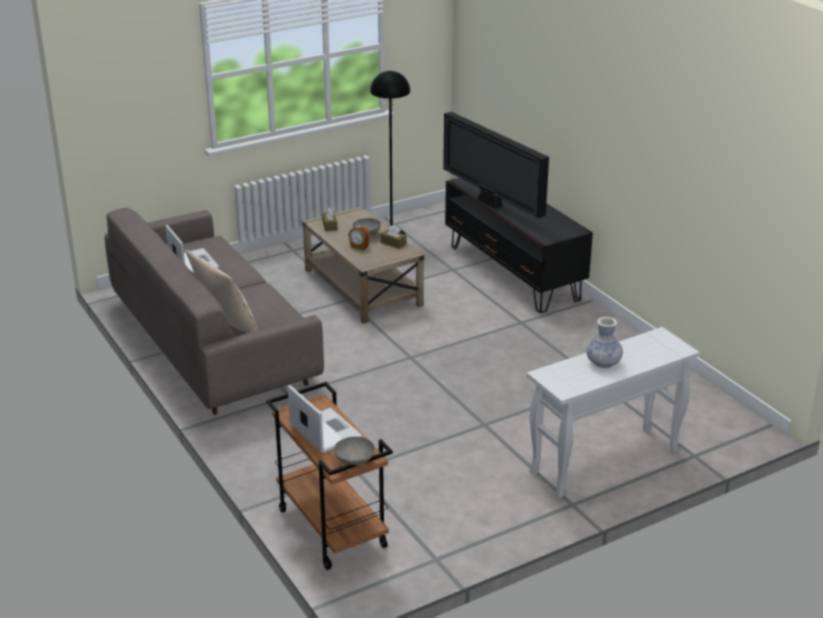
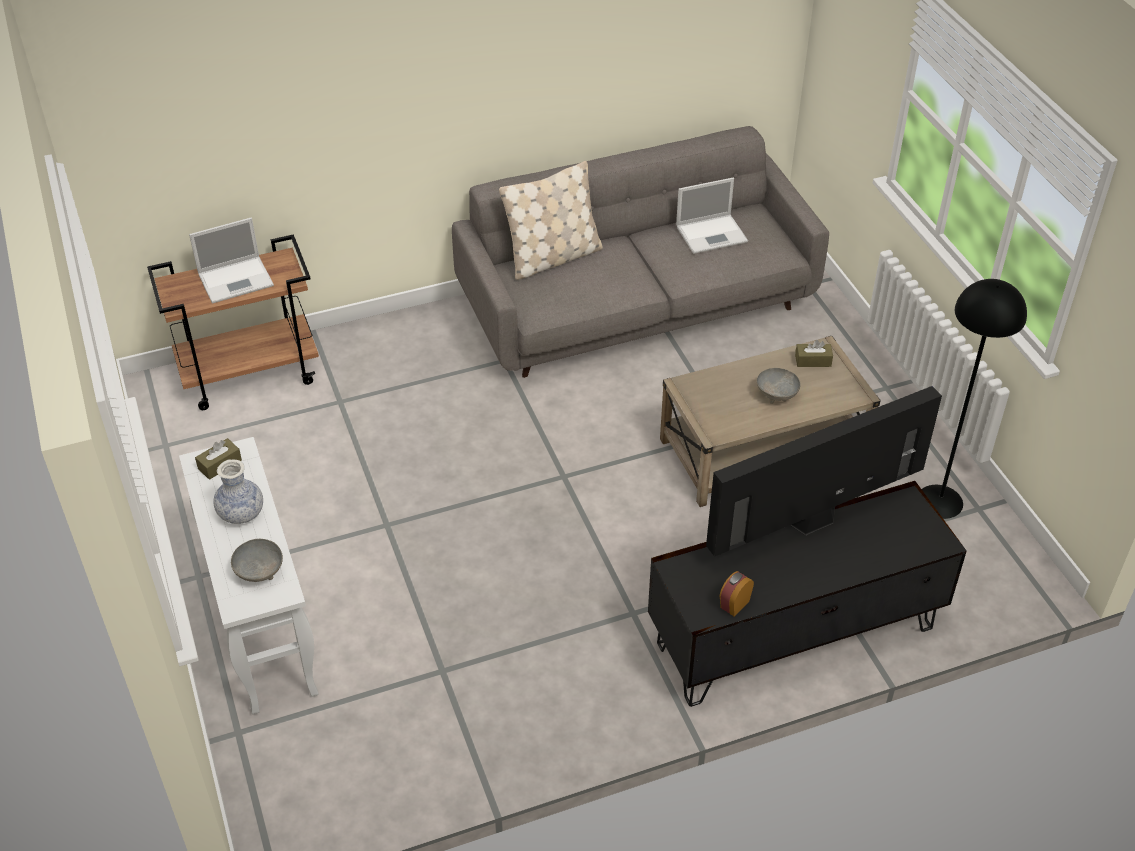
camera: 100 degrees right, 15 degrees up
(354, 463) = (172, 294): grey bowl -> grey bowl (259, 572)
(359, 247) = (739, 384): alarm clock -> alarm clock (734, 604)
(393, 243) = (747, 420): brown tissue box -> brown tissue box (220, 464)

